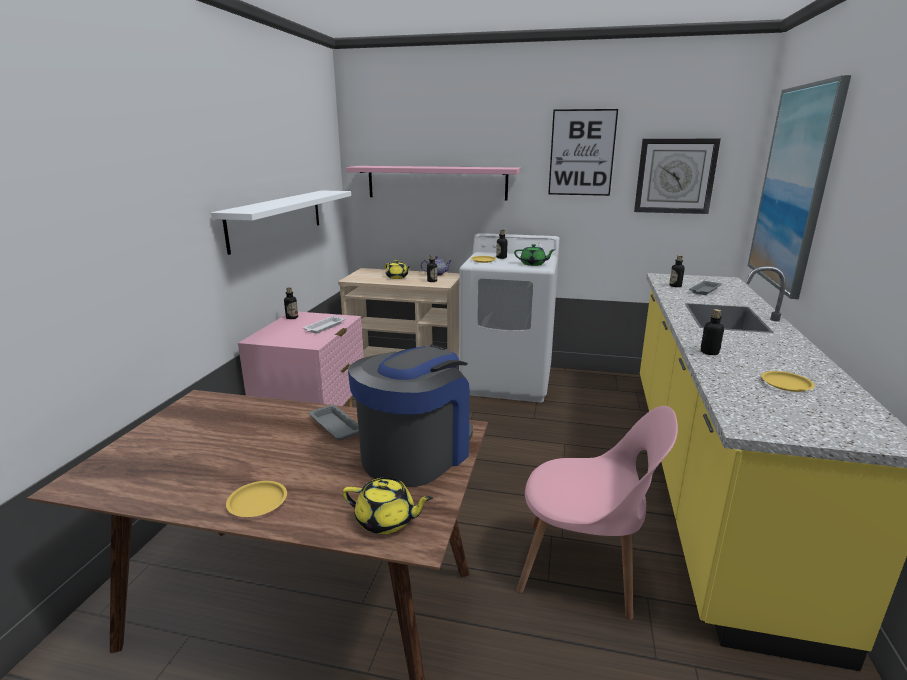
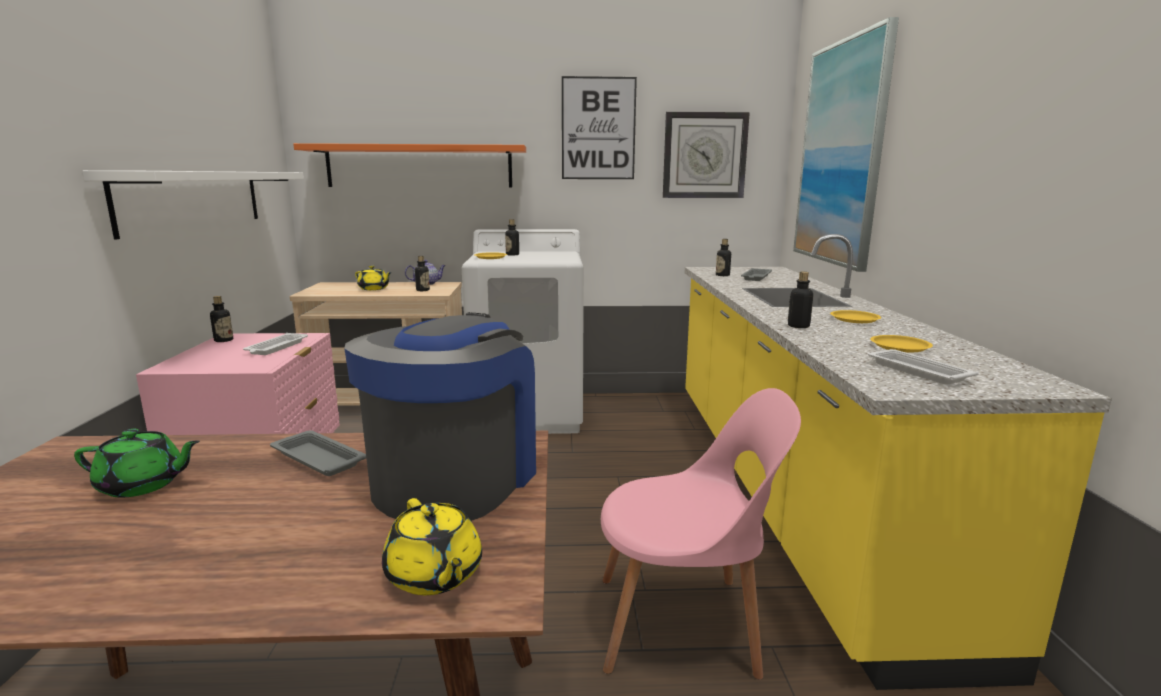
camera: 15 degrees left, 5 degrees down
(257, 503) = (192, 584): yellow plate -> yellow plate (855, 319)
(386, 521) = (434, 575): yellow teapot -> yellow teapot turned 60 degrees clockwise
(436, 182) = (419, 166): pink shelf -> orange shelf
(533, 264) = (555, 258): green teapot -> green teapot (143, 485)
(782, 412) = (916, 371): none -> white tray

